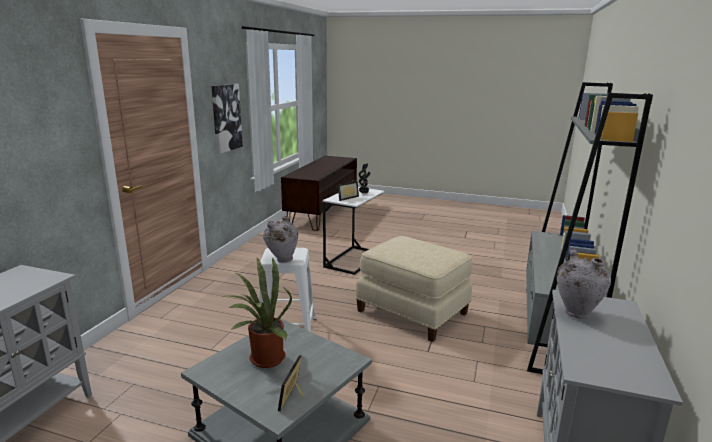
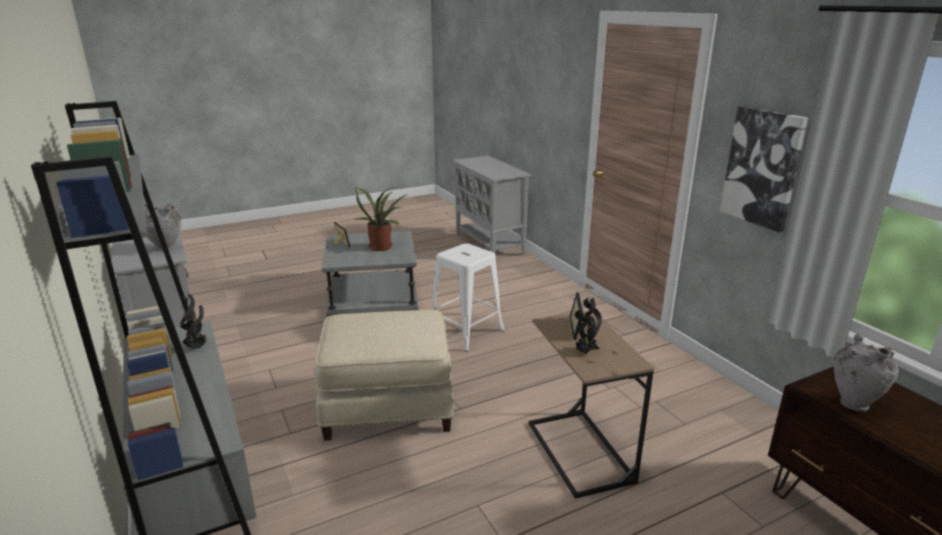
camera: 135 degrees right, 5 degrees up
(282, 260) = (456, 249): grey vase -> grey vase (854, 403)
(353, 260) = (580, 451): white side table -> brown side table
(547, 275) = (198, 347): none -> potted plant

